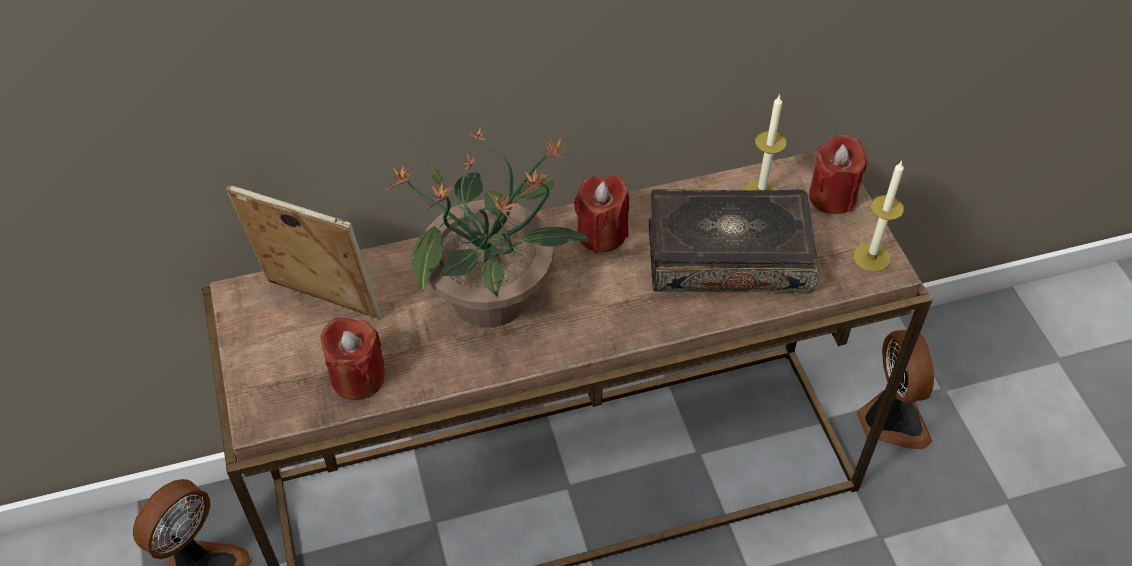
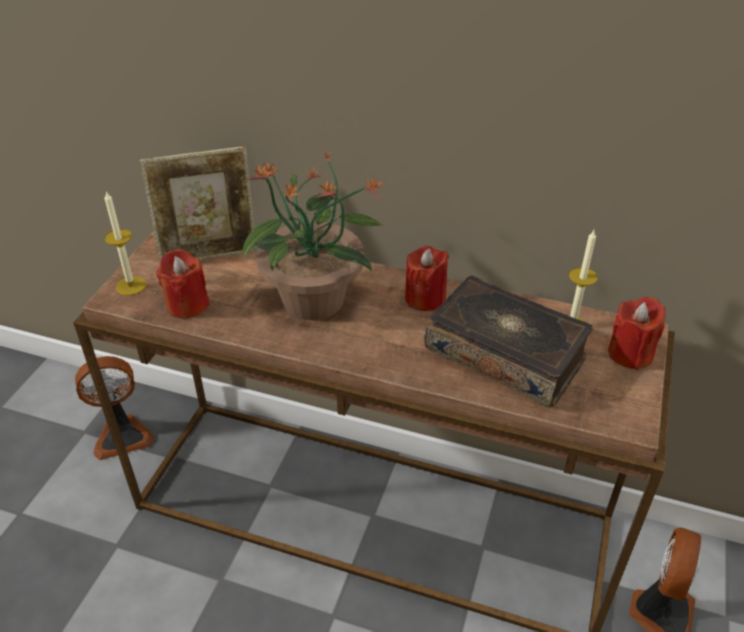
camera: 35 degrees right, 10 degrees down
(319, 302) = (210, 255): picture frame -> picture frame turned 105 degrees clockwise
(871, 257) = (626, 409): candle -> candle (131, 285)

